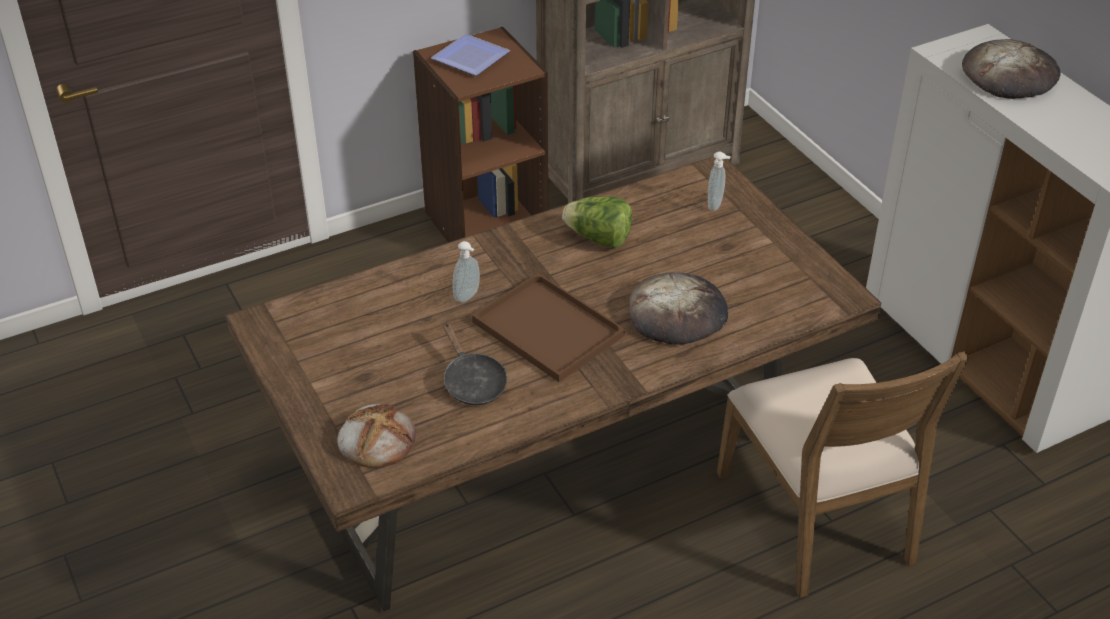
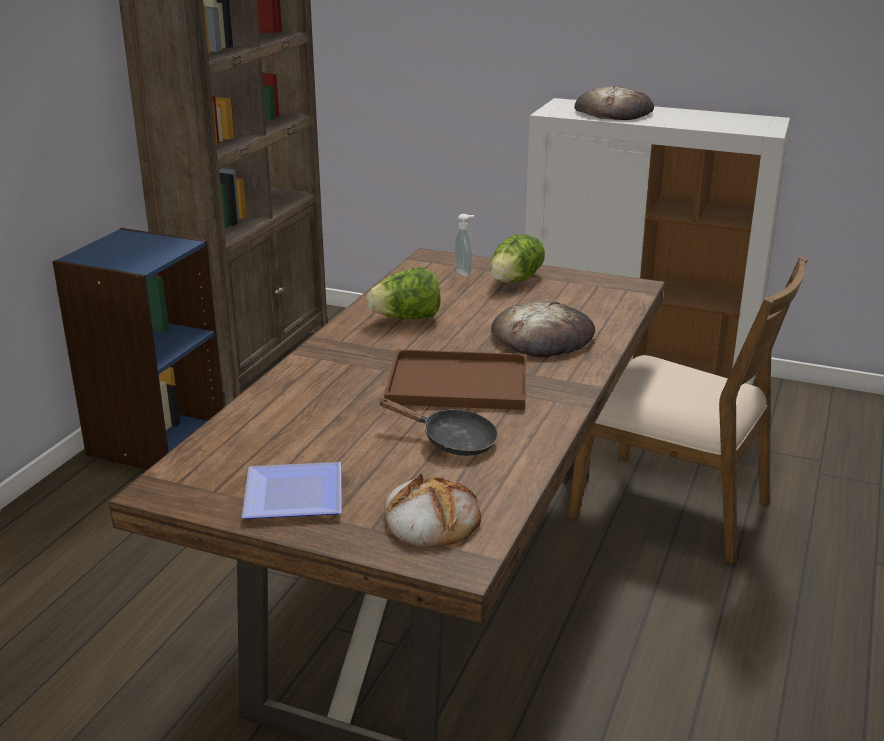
camera: 40 degrees left, 15 degrees down
(468, 297) = (353, 390): soap dispenser -> none
(470, 56) = (118, 250): plate -> plate (290, 493)
(485, 222) = (156, 440): brown bookcase -> blue bookcase
(748, 236) = (516, 280): none -> lettuce

